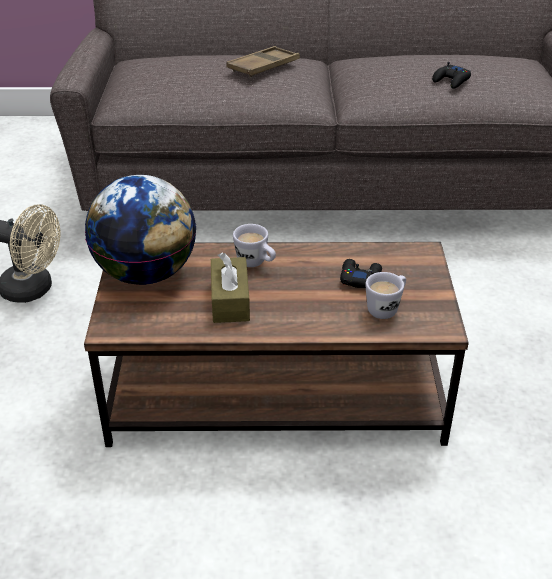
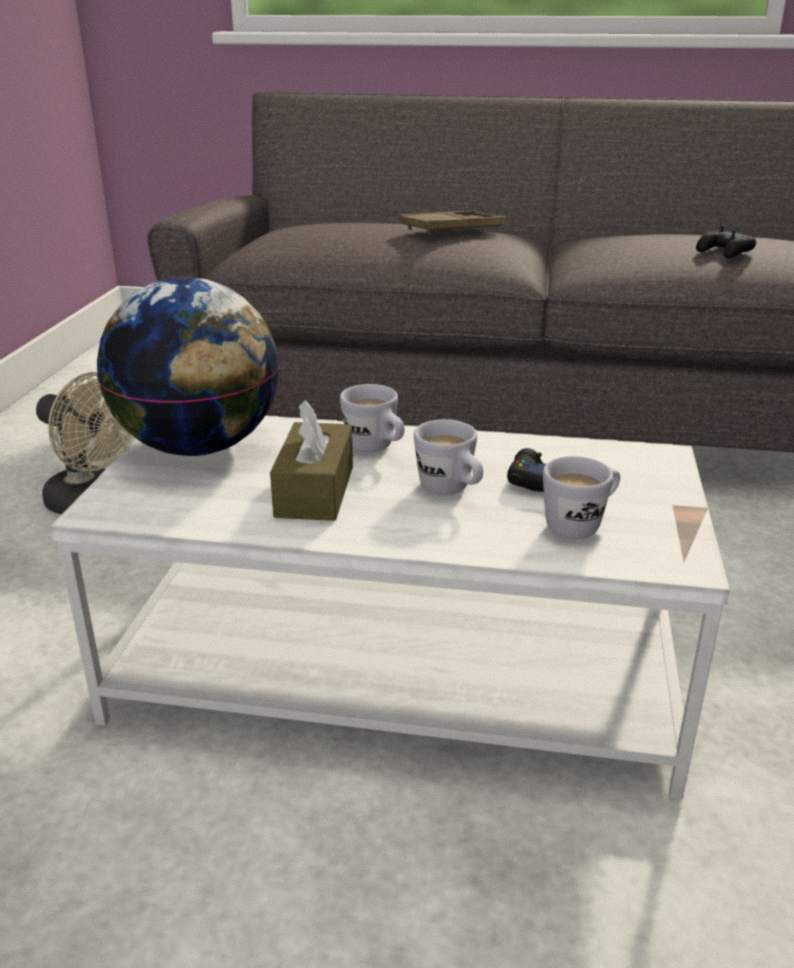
camera: 10 degrees right, 10 degrees down
(277, 390) = (400, 671): brown coffee table -> white coffee table
(309, 291) = (451, 490): none -> white mug

